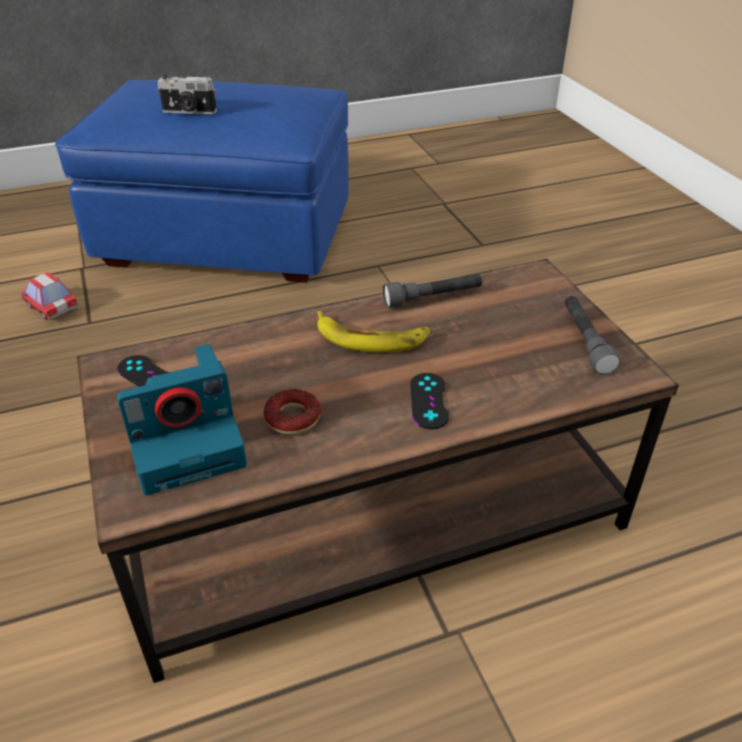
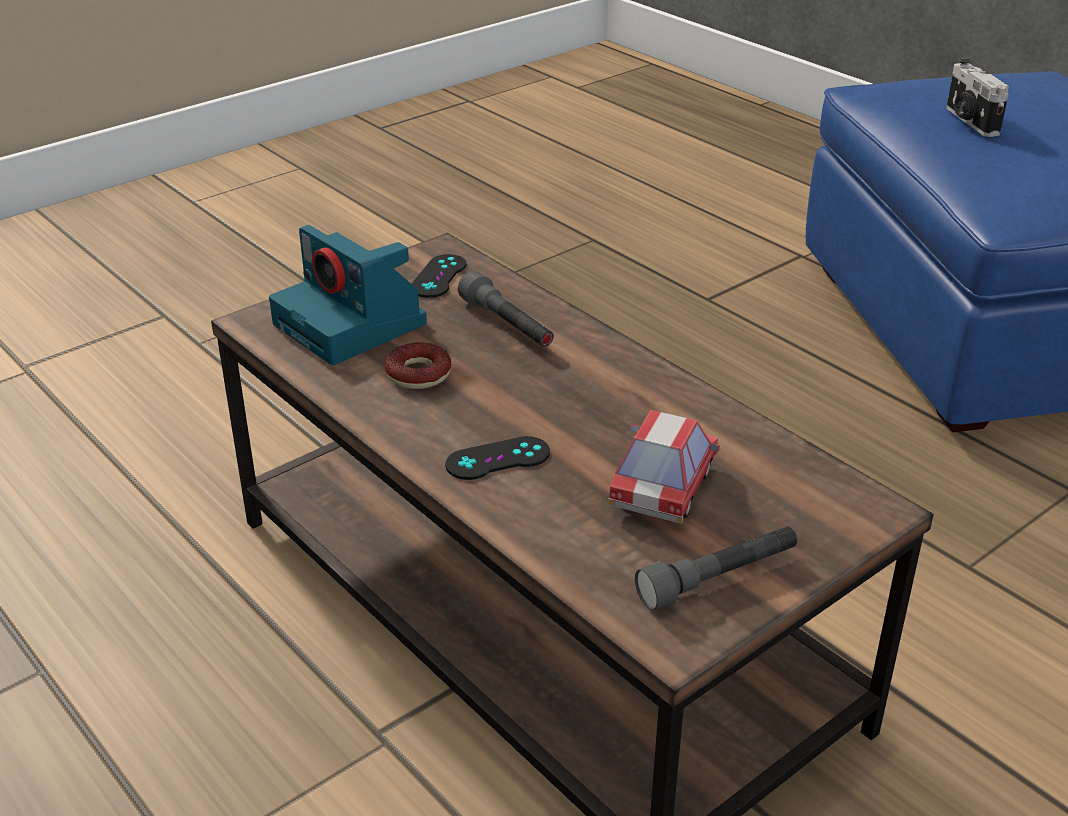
camera: 70 degrees right, 5 degrees down
(51, 307) = (711, 265): toy car -> toy car (663, 489)
(371, 338) = (595, 393): banana -> none
(433, 298) = (722, 423): grey flashlight -> grey flashlight (507, 325)

